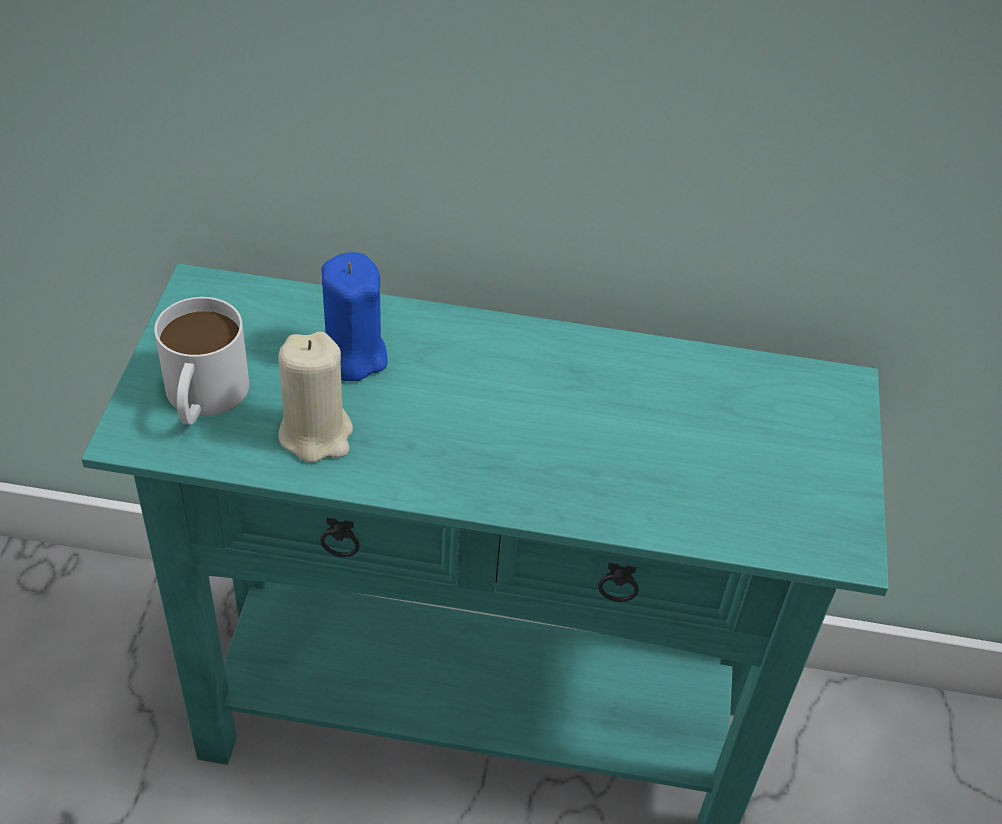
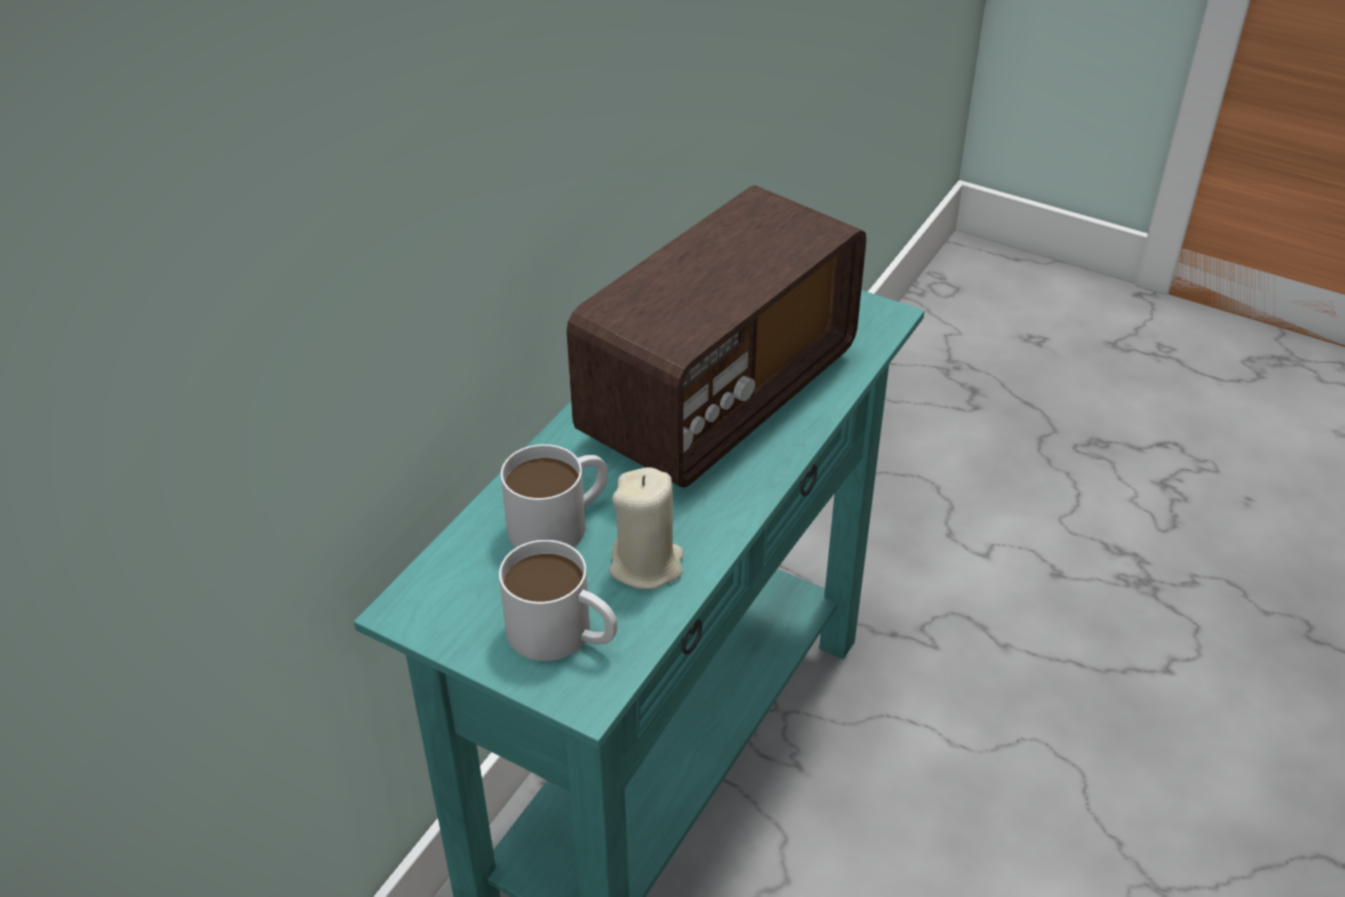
camera: 65 degrees left, 5 degrees down
(351, 356) = (561, 521): blue candle -> white mug
(600, 427) = (718, 397): none -> radio

